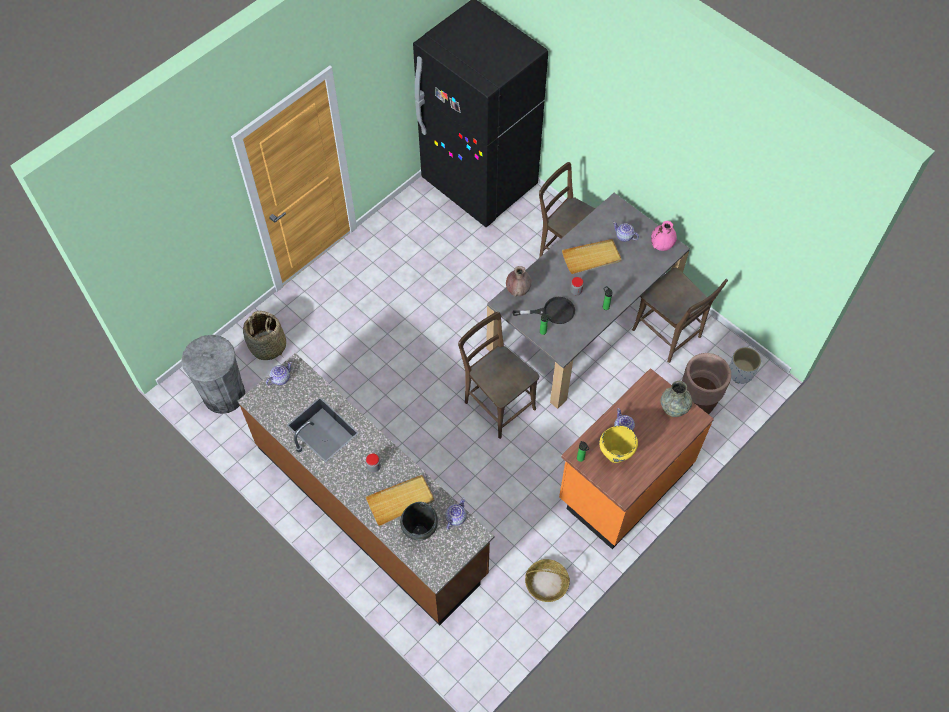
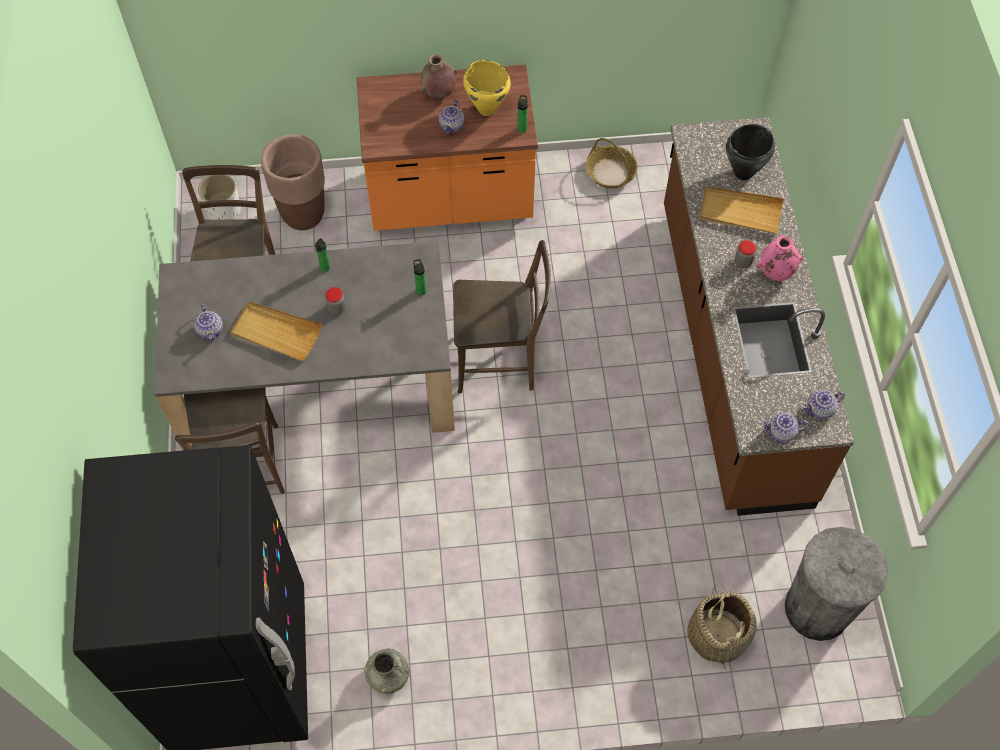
camera: 140 degrees left, 0 degrees up
(455, 517) = (696, 162): teapot -> teapot (820, 409)
(497, 403) = (500, 362): brown chair -> brown chair turned 90 degrees counterclockwise
(518, 290) = (400, 357): brown vase -> brown vase (439, 93)
(552, 312) = (387, 304): black frying pan -> none
(661, 246) = (185, 289): pink vase -> pink vase (775, 273)
(674, 406) = (380, 110): grey vase -> grey vase (388, 675)

